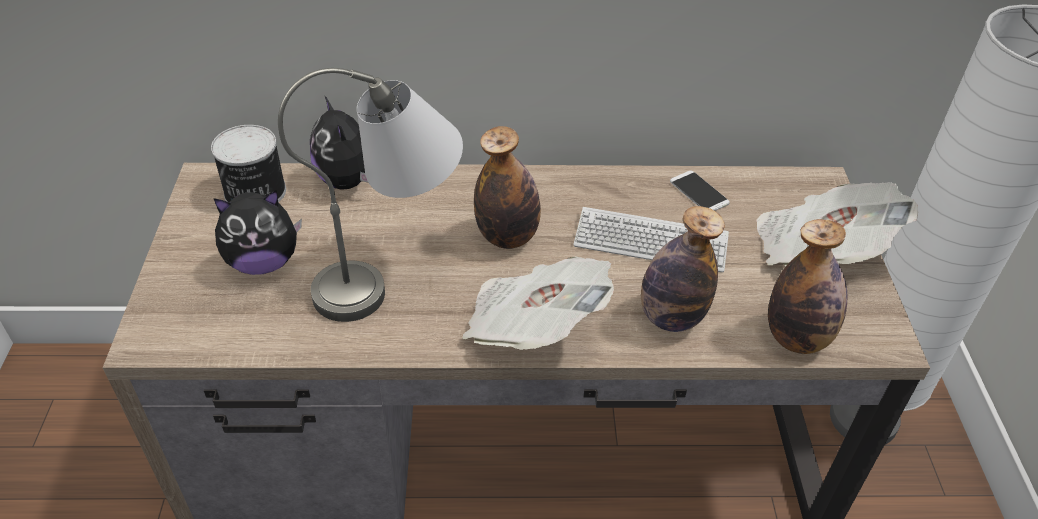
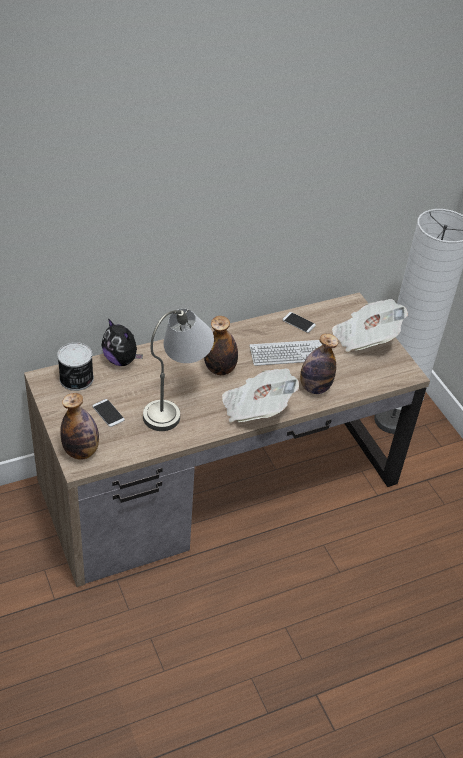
camera: 25 degrees left, 0 degrees up
(263, 262) = (108, 413): plush toy -> phone
(796, 338) = (372, 382): bottle -> bottle (81, 451)

